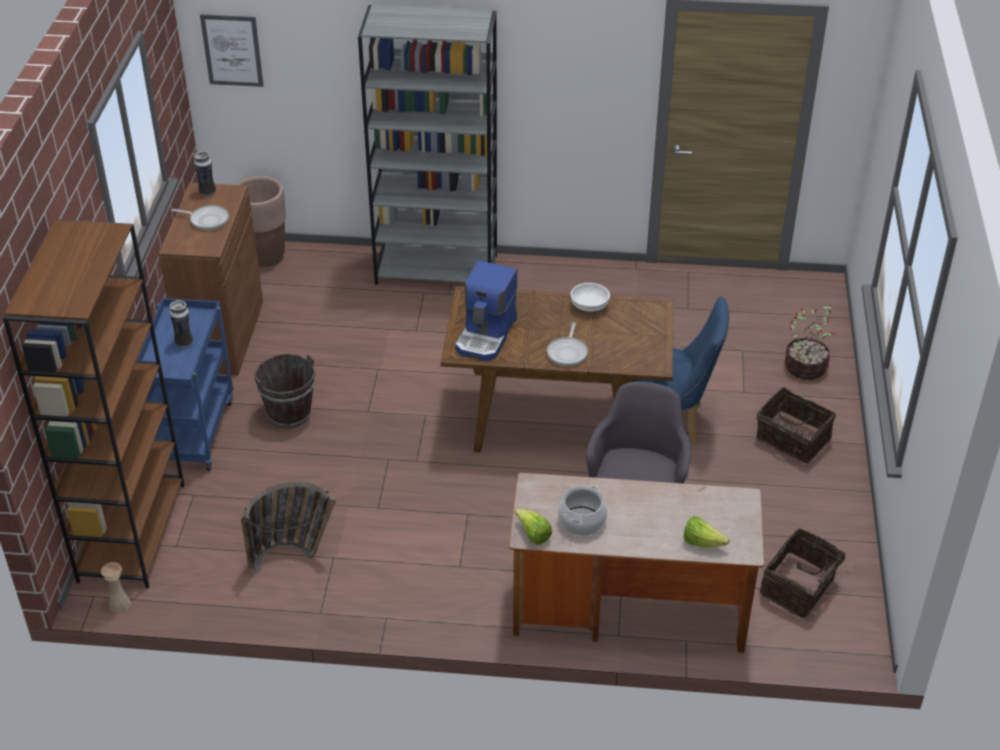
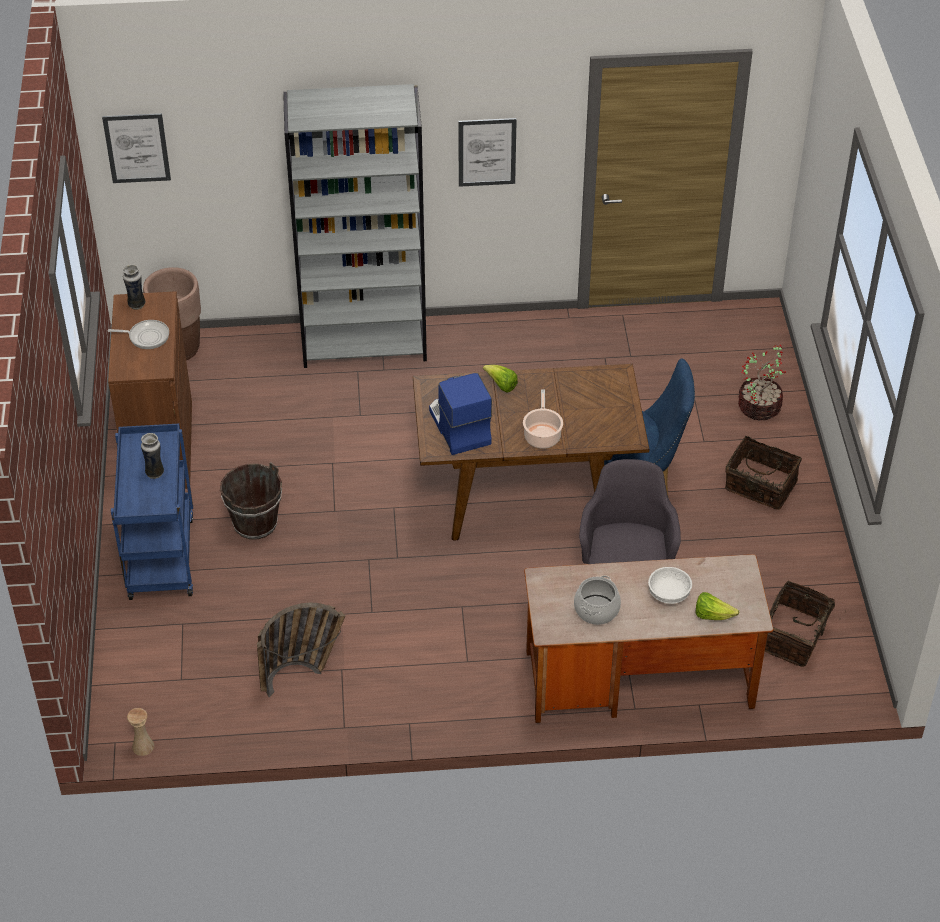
camera: 10 degrees left, 5 degrees up
(131, 531) = (131, 670): brown bookcase -> none
(487, 335) = (458, 427): coffee machine -> coffee machine turned 150 degrees clockwise
(533, 535) = (554, 629): lettuce -> lettuce (501, 385)
(562, 88) = (487, 152): none -> picture
(567, 352) = (542, 435): frying pan -> cooking pot
(590, 306) = (552, 382): white bowl -> white bowl (669, 594)

